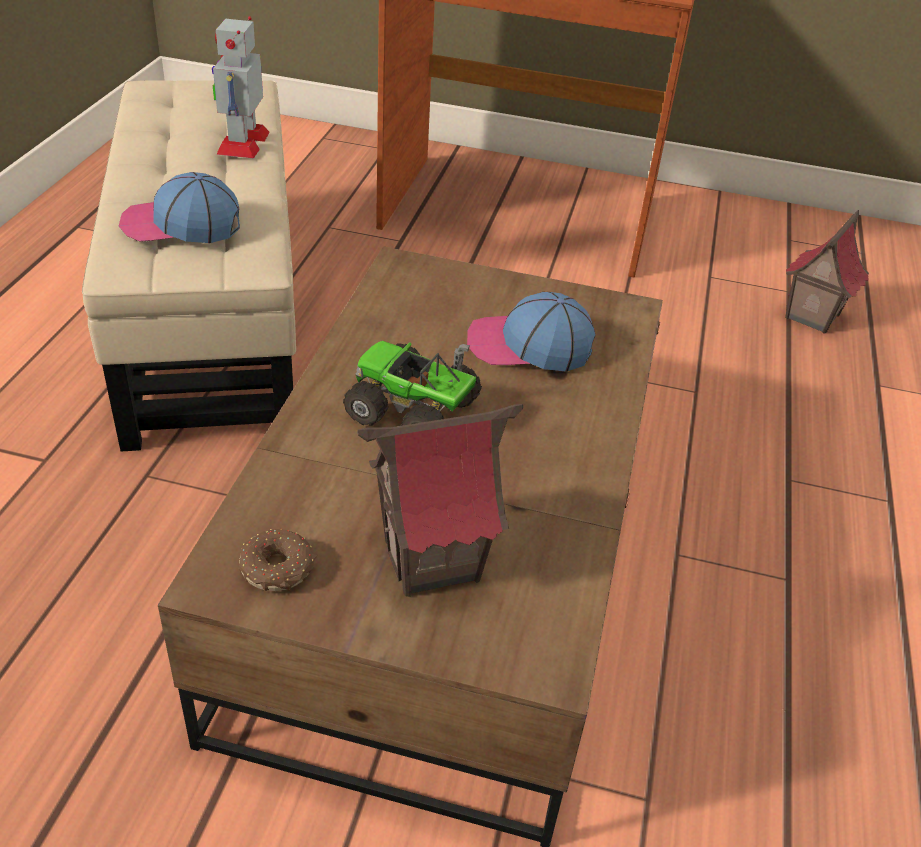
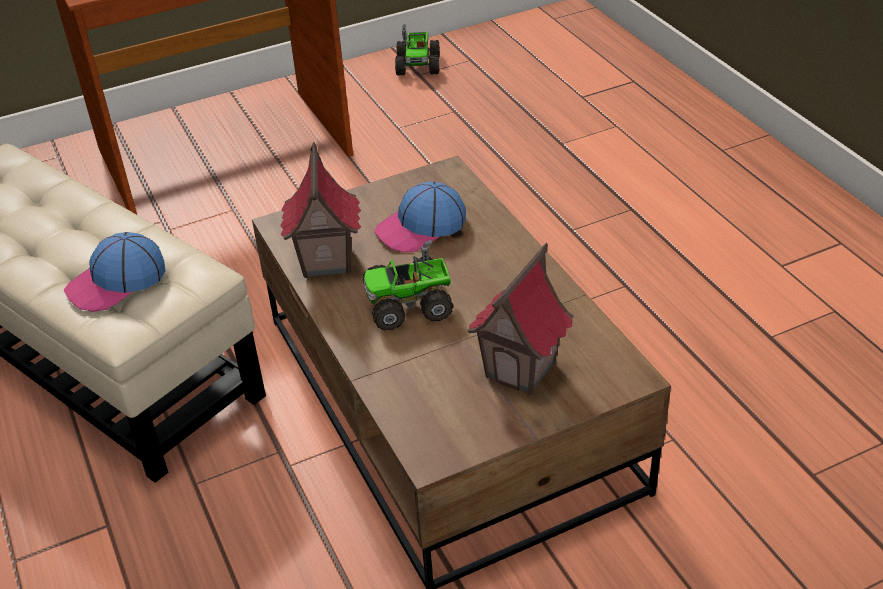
camera: 35 degrees left, 0 degrees up
(243, 143) = (67, 201): toy robot -> none
(279, 568) = (453, 428): donut -> none
(798, 231) = (418, 65): none -> toy truck
(811, 316) = (484, 120): toy house -> toy house (326, 261)

